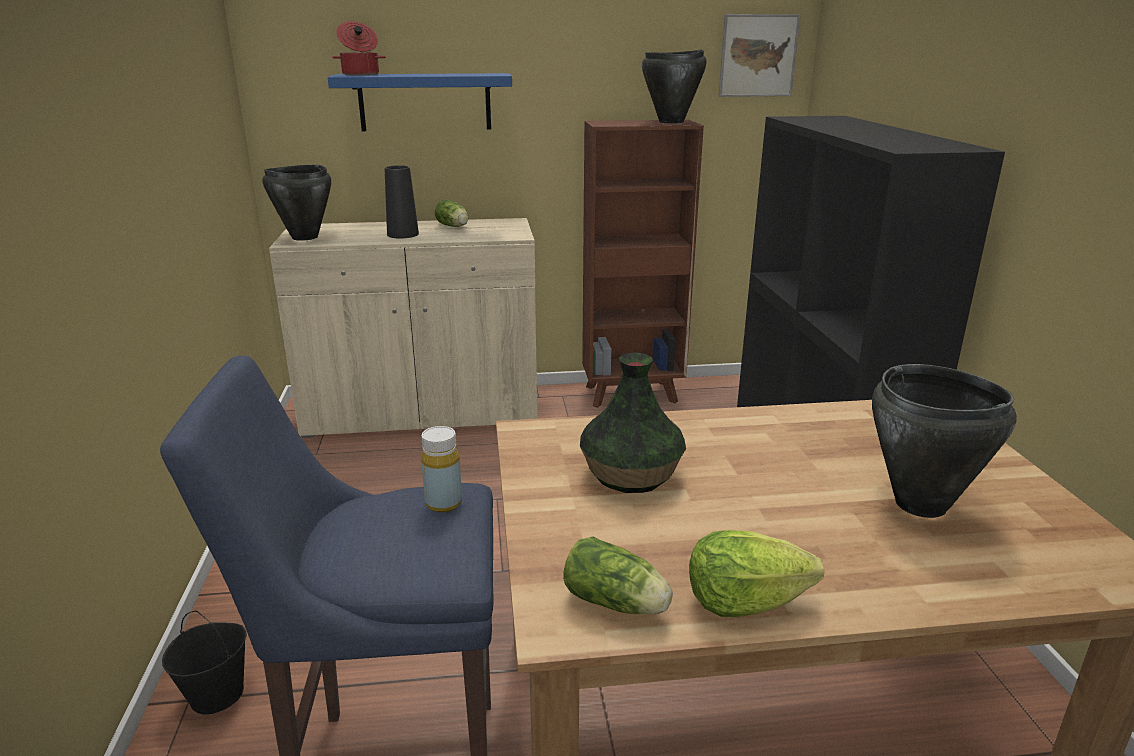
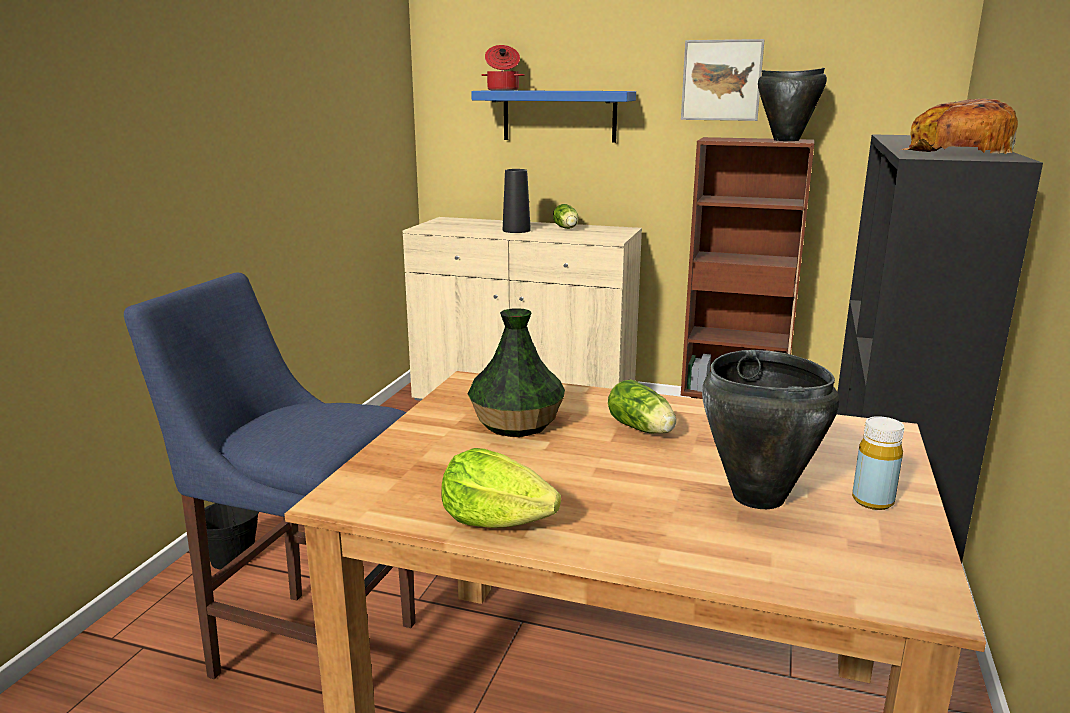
camera: 25 degrees right, 5 degrees down
(304, 237) = (437, 226): black cooking pot -> none
(443, 503) = (356, 414): yellow bottle -> yellow bottle (872, 501)
(617, 604) = (397, 498): lettuce -> lettuce (643, 429)
(758, 56) = (899, 75): picture -> picture (721, 80)
(906, 141) = (953, 152): none -> bread

